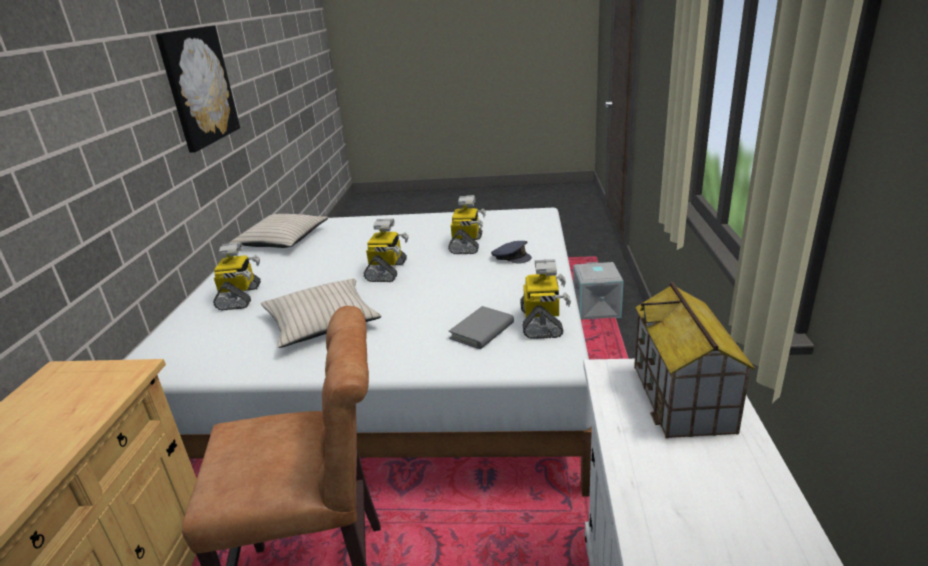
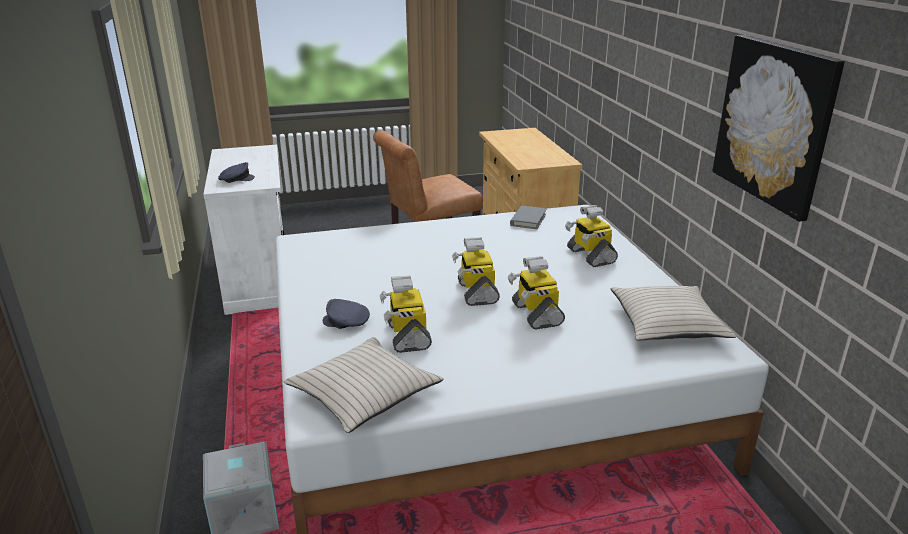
camera: 160 degrees right, 0 degrees up
(322, 322) = (487, 245): beige pillow -> beige pillow (364, 394)
(482, 331) = (354, 251): grey book -> grey book (528, 220)
(542, 323) = (308, 260): toy robot -> toy robot (535, 314)
(683, 398) = (236, 179): toy house -> grey cap

